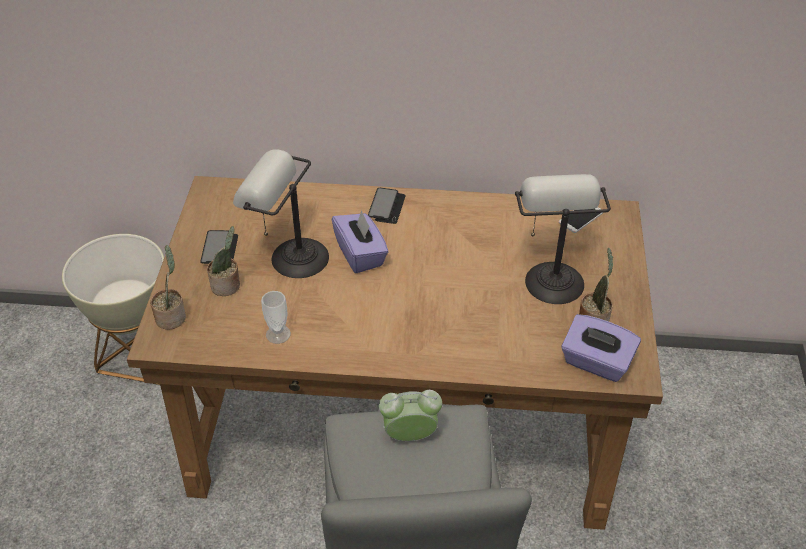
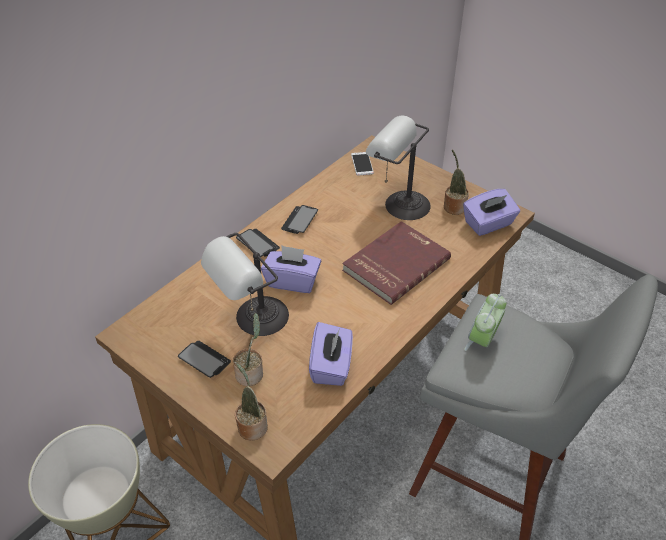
camera: 55 degrees left, 0 degrees up
(278, 334) = (331, 366): cup -> purple tissue box
(446, 217) = (299, 220): none -> phone
(454, 314) = (394, 264): none -> red book

